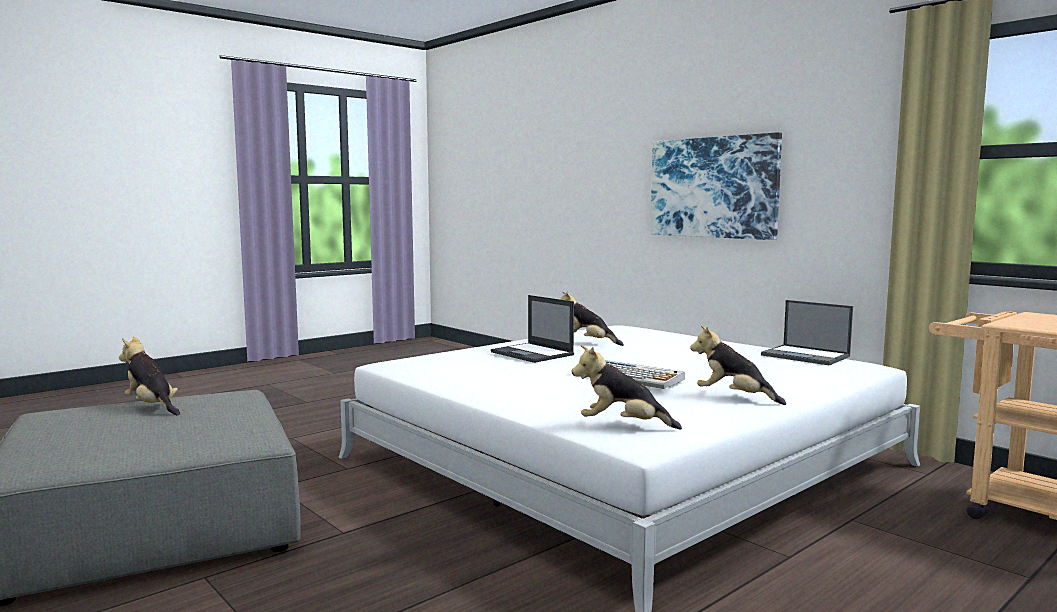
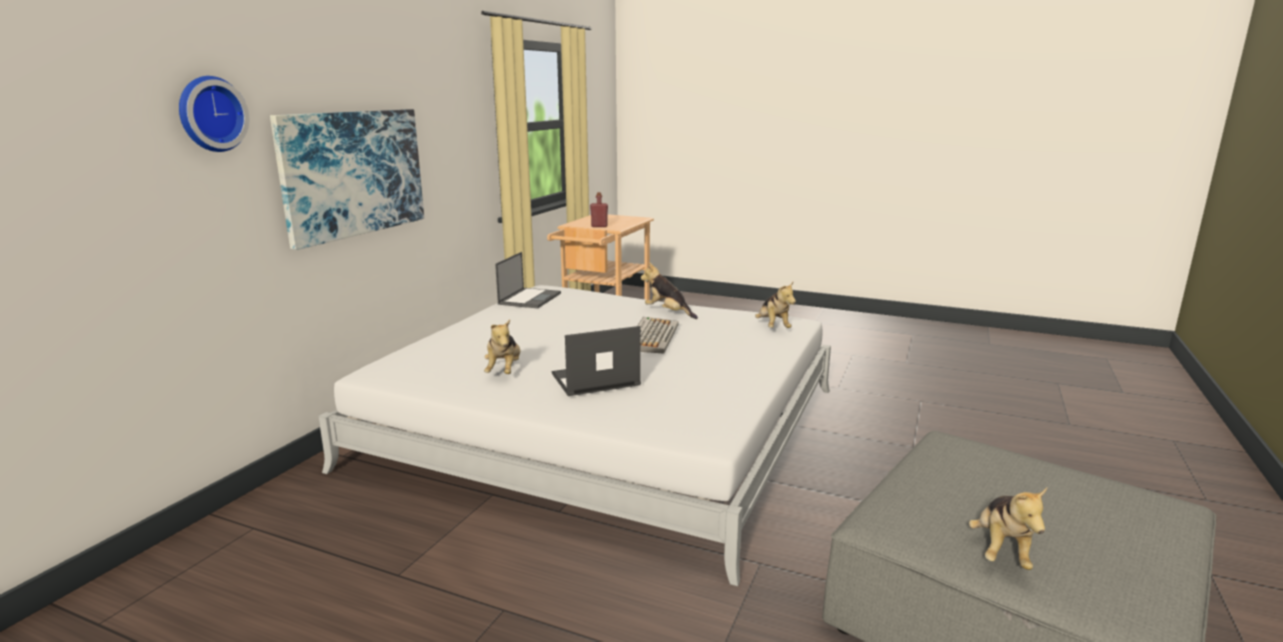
camera: 115 degrees left, 10 degrees up
(533, 353) = (594, 380): laptop -> laptop turned 135 degrees counterclockwise
(624, 141) = (210, 114): none -> wall clock
(734, 398) = (668, 313): plush toy -> plush toy turned 120 degrees clockwise
(1026, 320) = (599, 226): none -> red bottle

